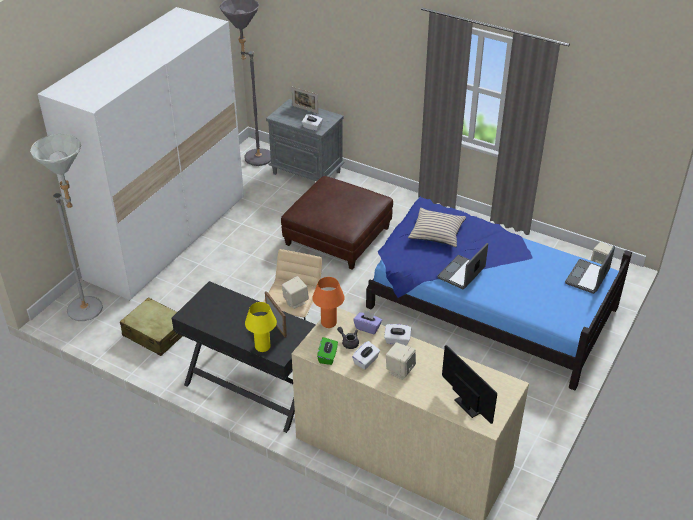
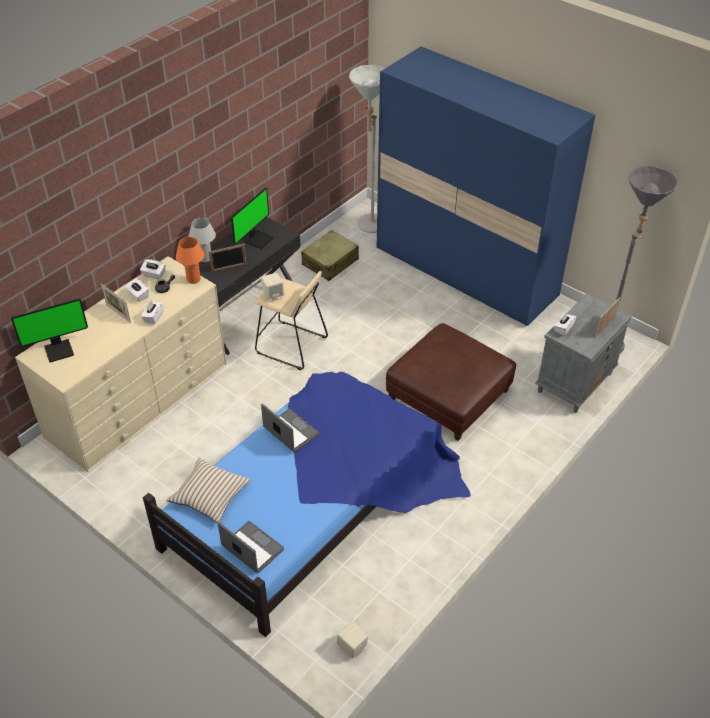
camera: 100 degrees right, 5 degrees up
(167, 236) = (466, 272): white wardrobe -> blue wardrobe
(221, 311) = (258, 239): none -> monitor
(262, 347) = (205, 258): yellow table lamp -> white table lamp
(328, 357) = (154, 274): green tissue box -> white tissue box
(367, 327) = (177, 302): purple tissue box -> none
(400, 370) = (118, 313): beige speaker -> picture frame
(437, 232) = (364, 424): beige pillow -> beige pillow (209, 495)

